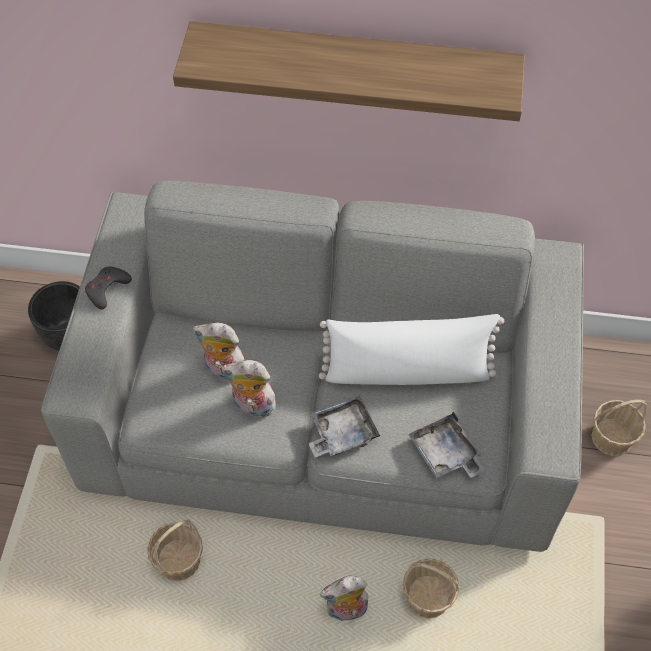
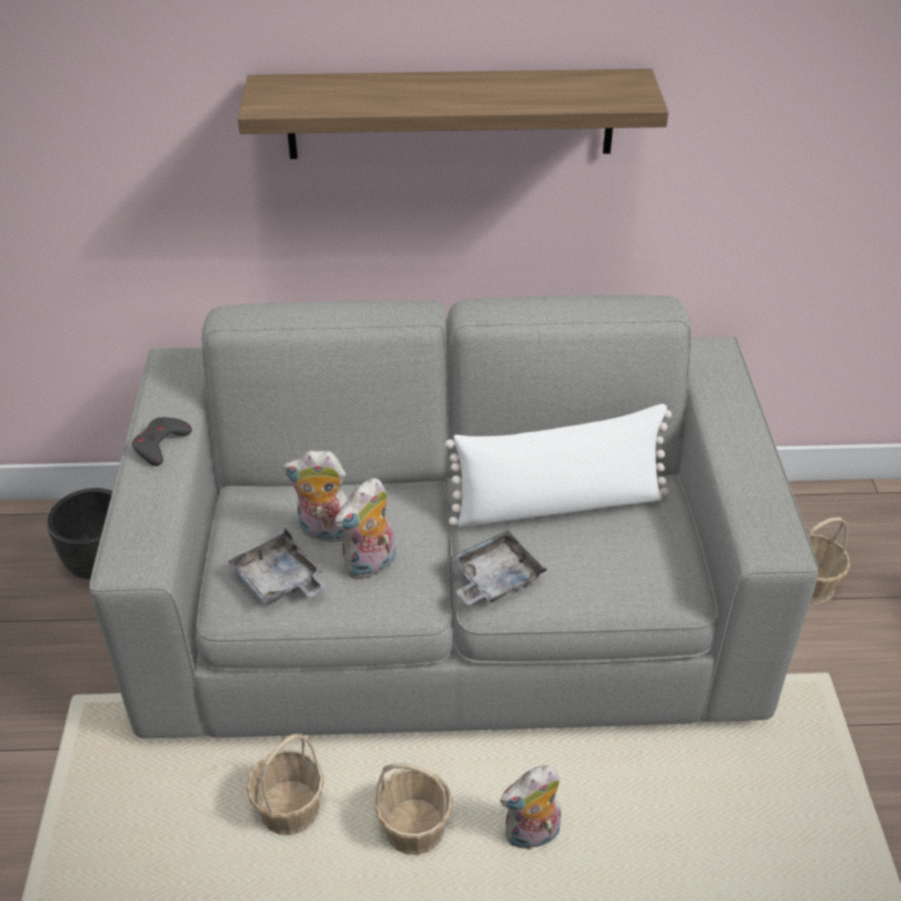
camera: 10 degrees left, 15 degrees down
(252, 407) = (370, 566): plush toy -> plush toy turned 45 degrees counterclockwise
(428, 596) = (635, 801): basket -> basket (414, 827)
(445, 454) = (633, 583): grey tray -> grey tray (279, 581)

